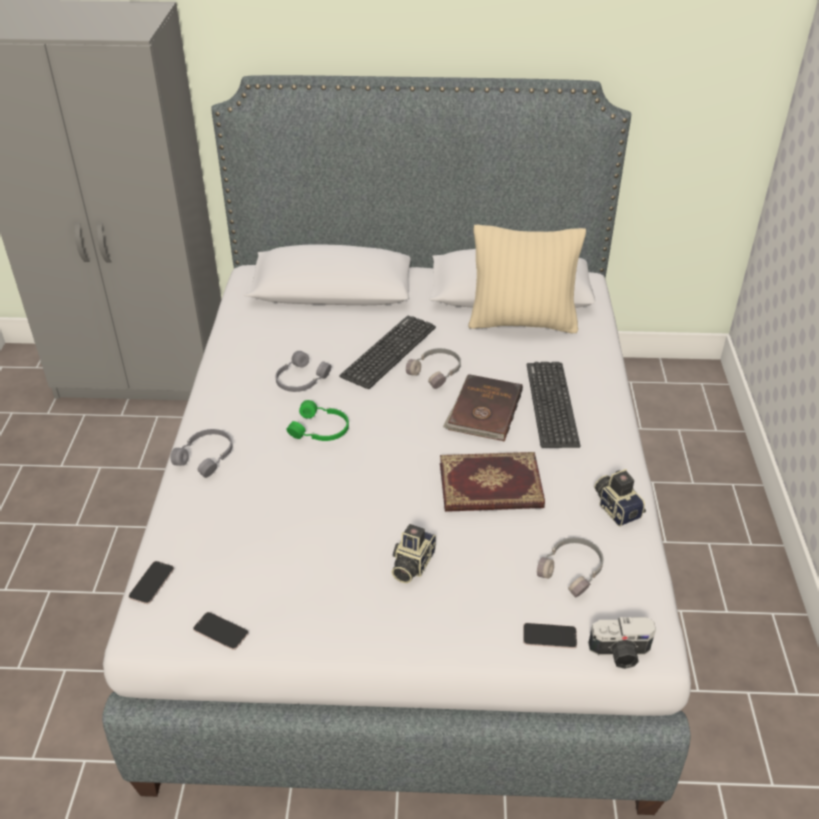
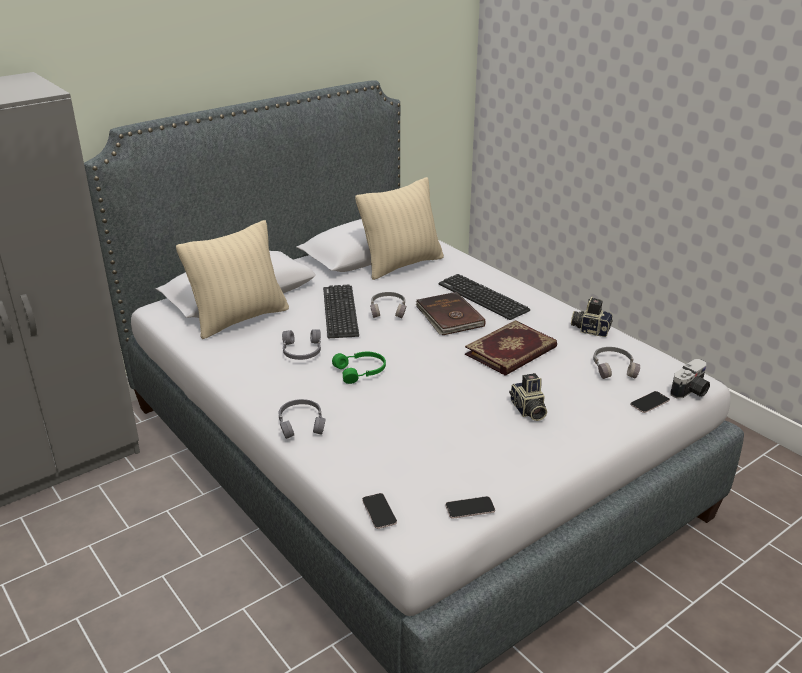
camera: 40 degrees left, 10 degrees down
(297, 317) = (240, 319): none -> beige pillow

